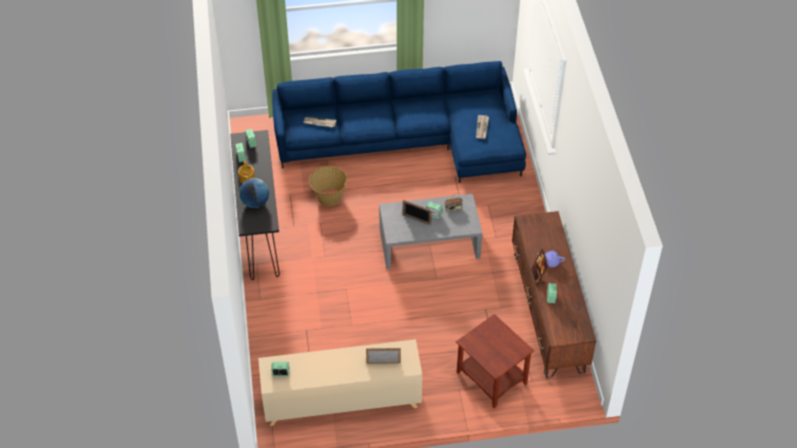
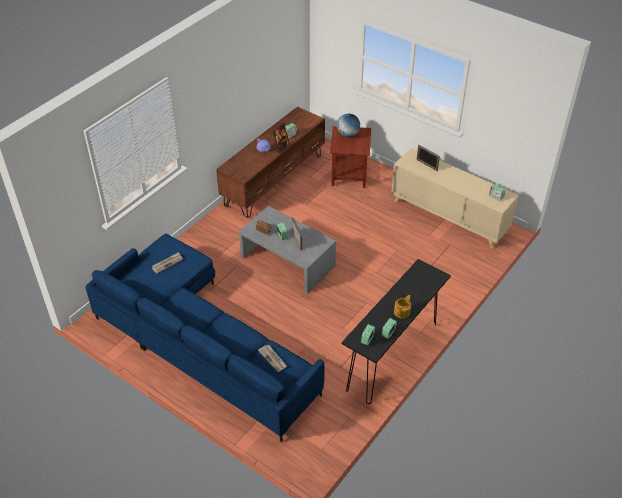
camera: 135 degrees left, 5 degrees down
(255, 202) = (414, 289): globe -> globe (348, 134)
(329, 198) = (314, 342): basket -> none

